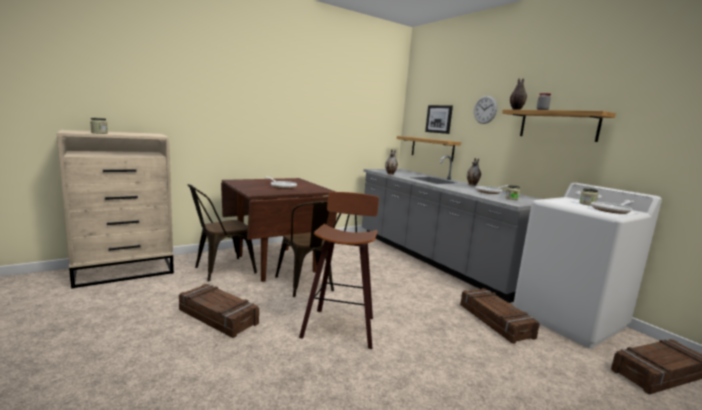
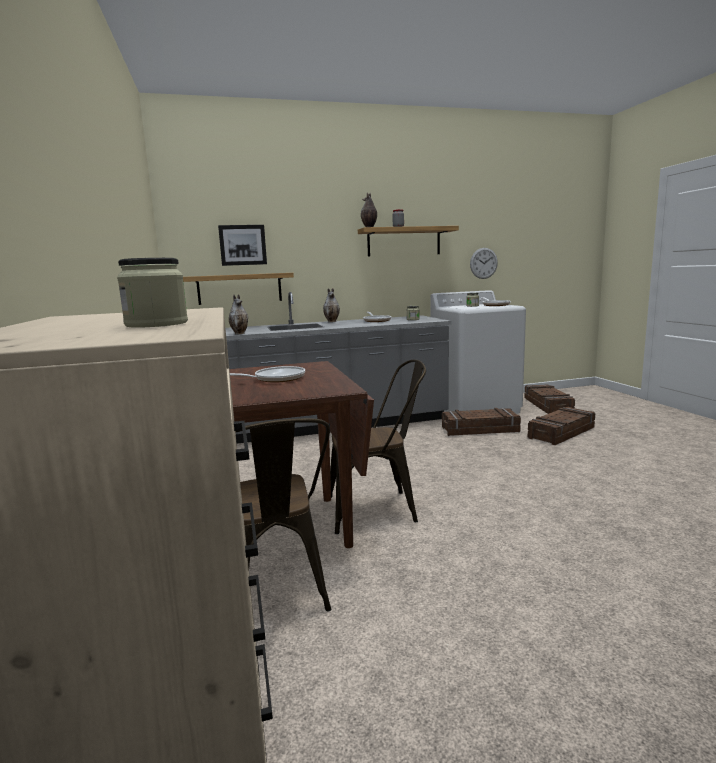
camera: 70 degrees left, 0 degrees up
(218, 316) = (484, 590): crate -> crate (561, 432)
(340, 326) = (501, 497): stool -> none
(485, 109) = (316, 229): wall clock -> wall clock (483, 263)

